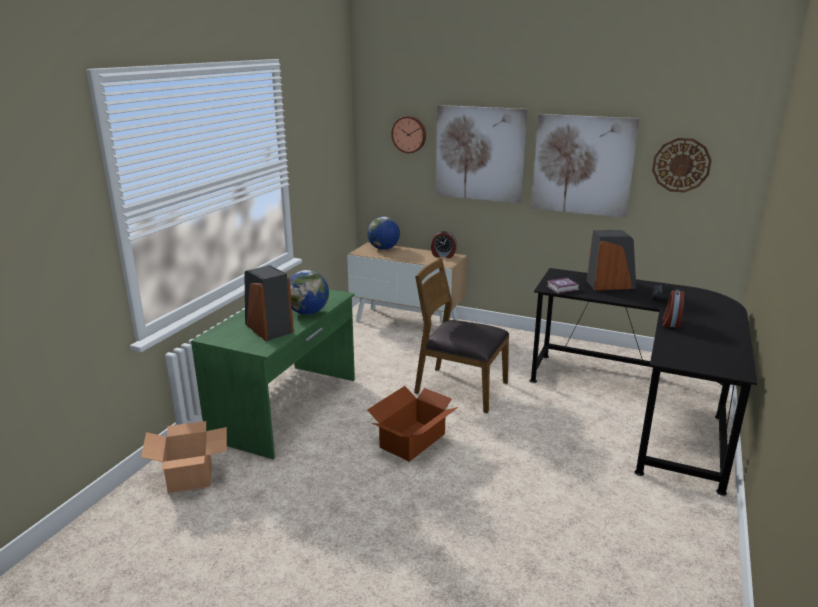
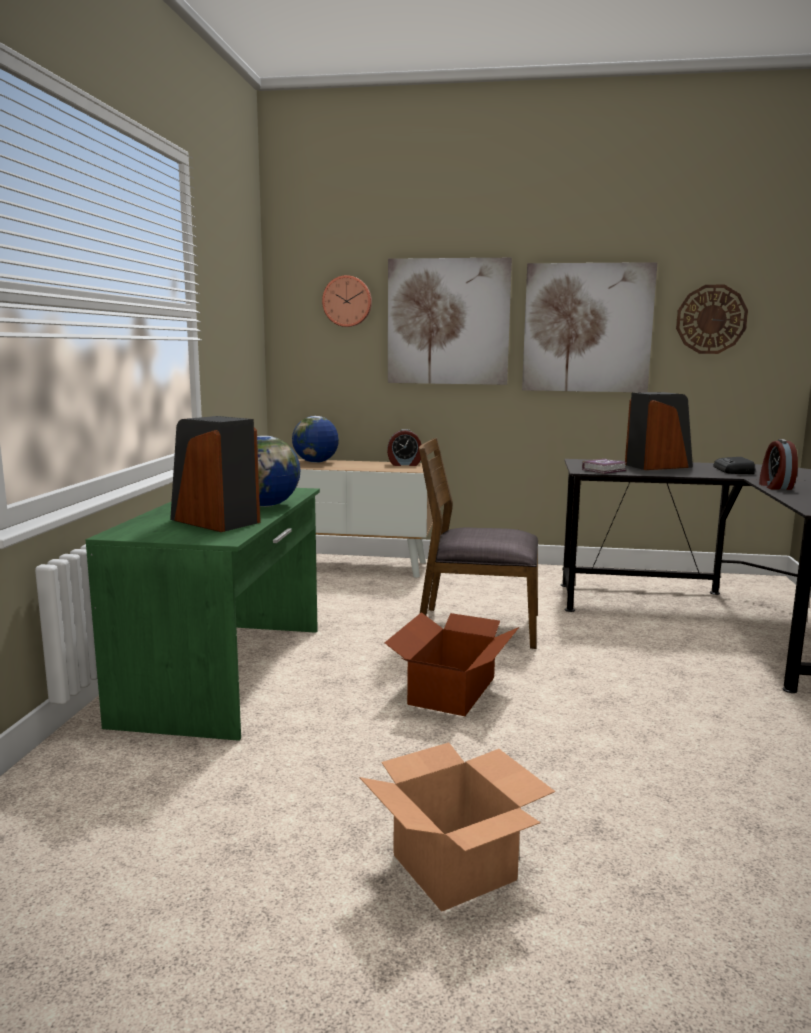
camera: 15 degrees left, 10 degrees down
(190, 476) = (94, 783): cardboard box -> cardboard box (452, 866)

